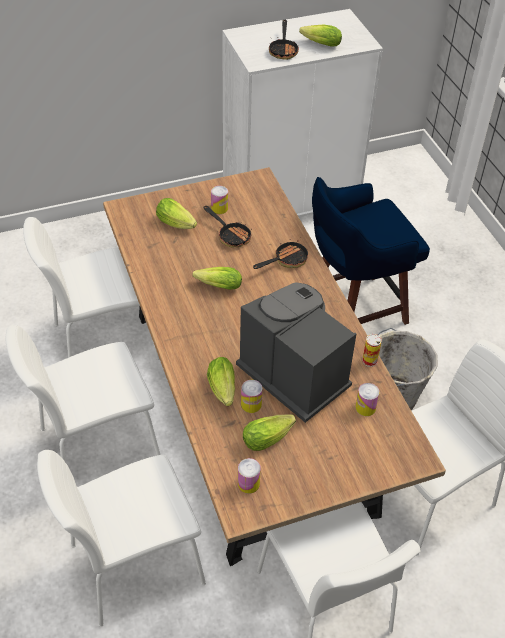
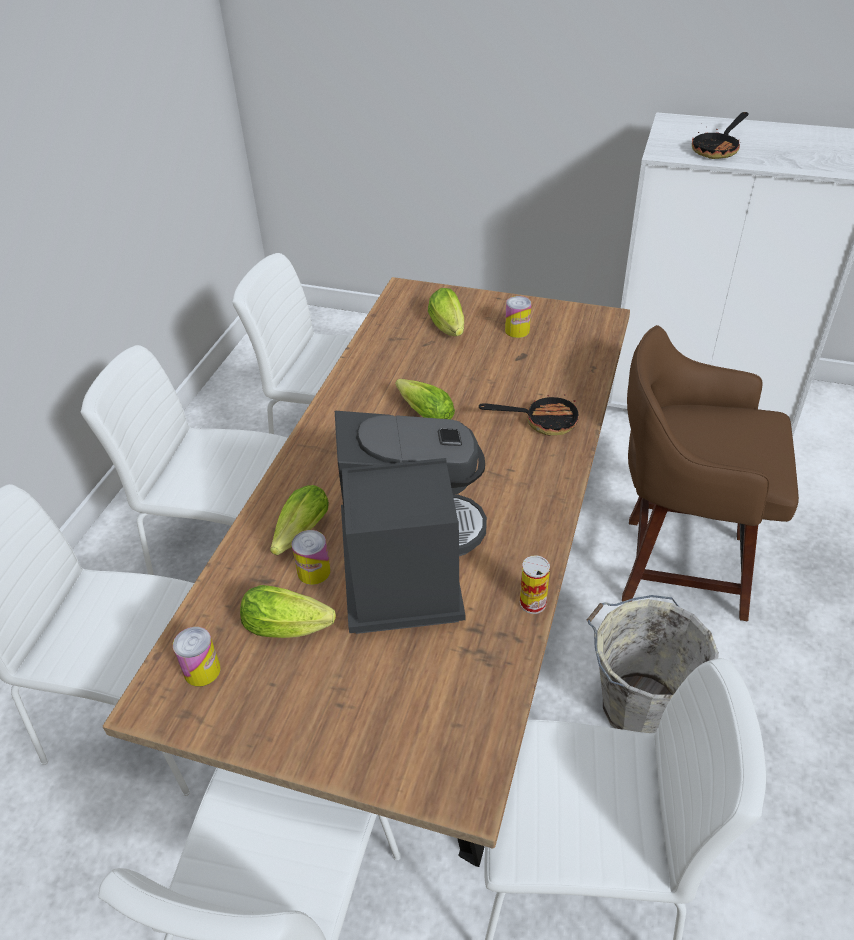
camera: 40 degrees right, 5 degrees down
(231, 235) = (500, 364): frying pan -> none
(319, 43) = (779, 154): lettuce -> none
(354, 311) = (677, 566): blue stool -> brown stool
(365, 407) = (461, 665): can -> none

